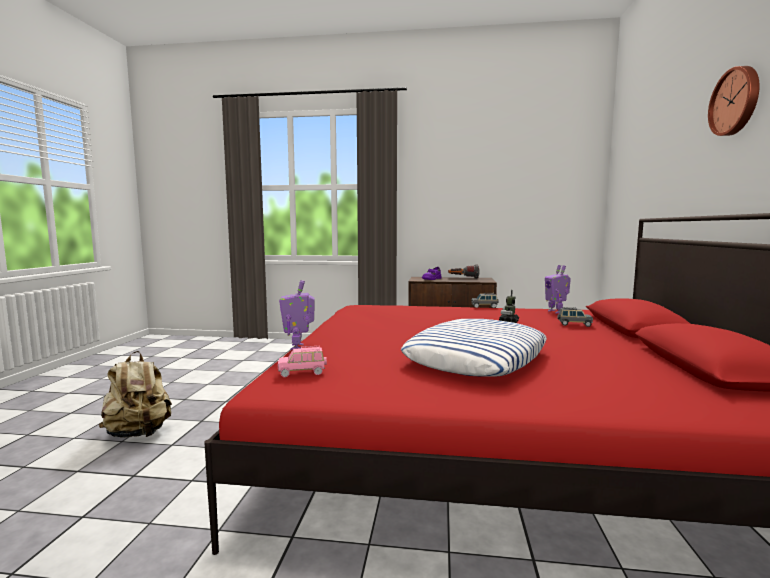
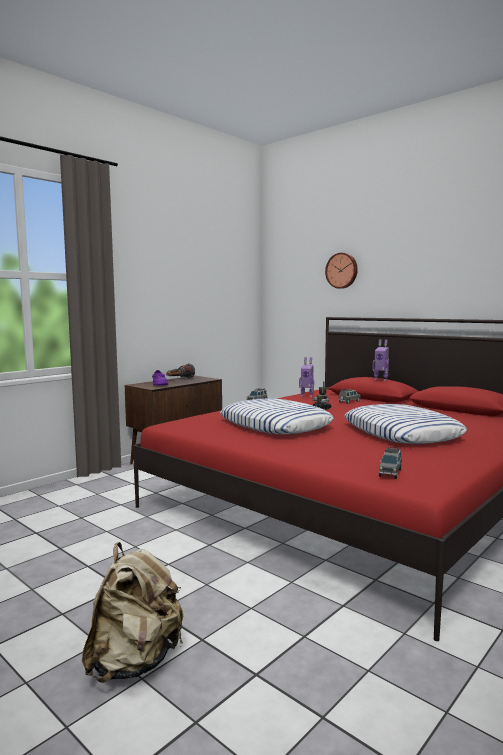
camera: 55 degrees left, 0 degrees up
(298, 347) = (309, 463): toy robot -> toy robot (381, 380)
(302, 372) = (390, 472): pink toy car -> grey toy car
(407, 322) = (275, 425): none -> pillow
(736, 101) = (416, 249): wall clock -> wall clock (342, 270)

